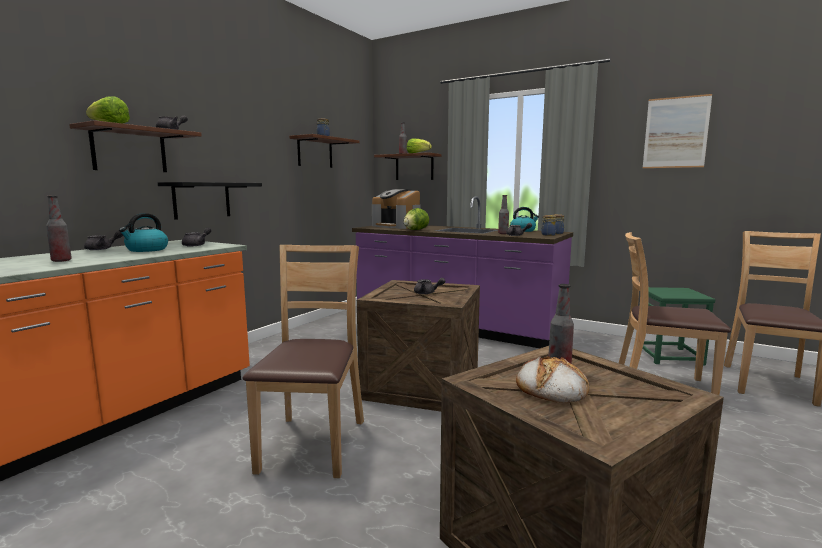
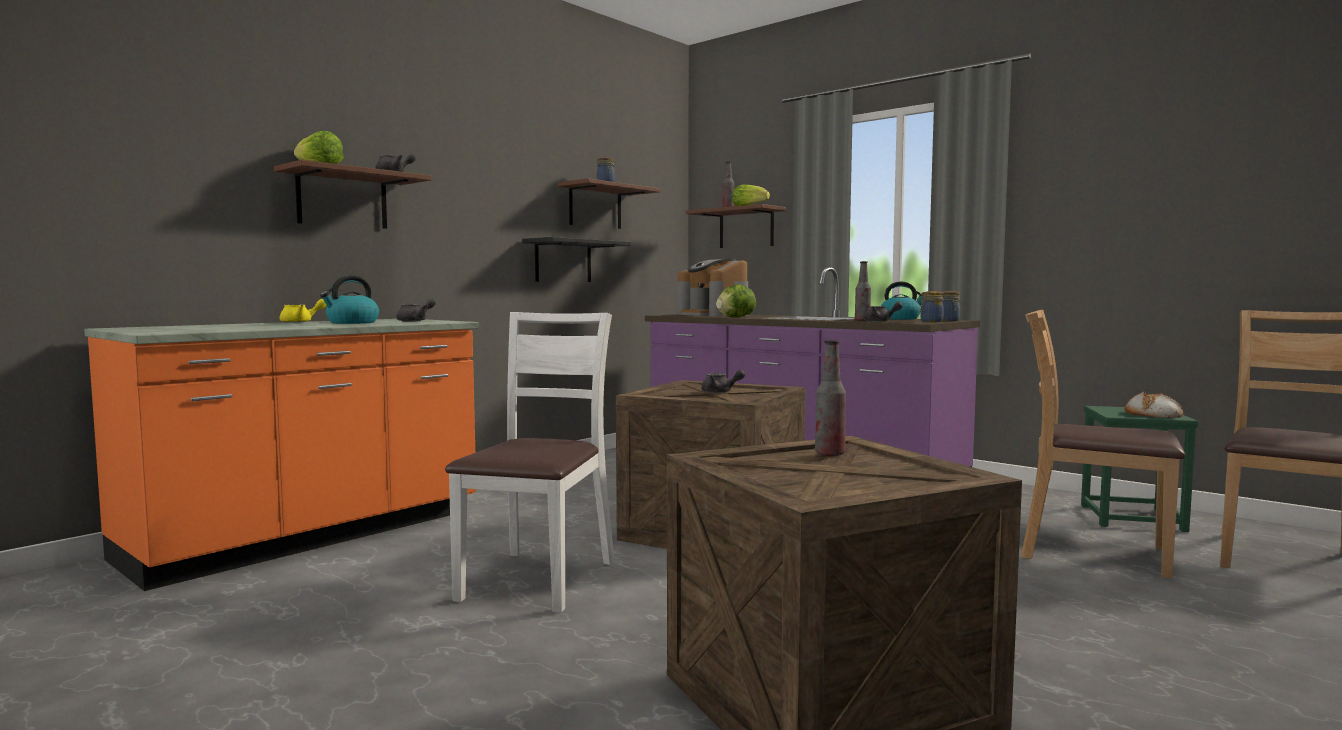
camera: 10 degrees right, 5 degrees down
(61, 260) = (251, 327): bottle -> none
(103, 249) = (301, 322): grey teapot -> yellow teapot
(202, 200) = (430, 267): black shelf -> black shelf (563, 261)
(312, 444) = (538, 579): brown chair -> white chair
(551, 387) = (799, 465): bread -> bread (1152, 414)
(675, 132) = (1139, 161): picture -> none

